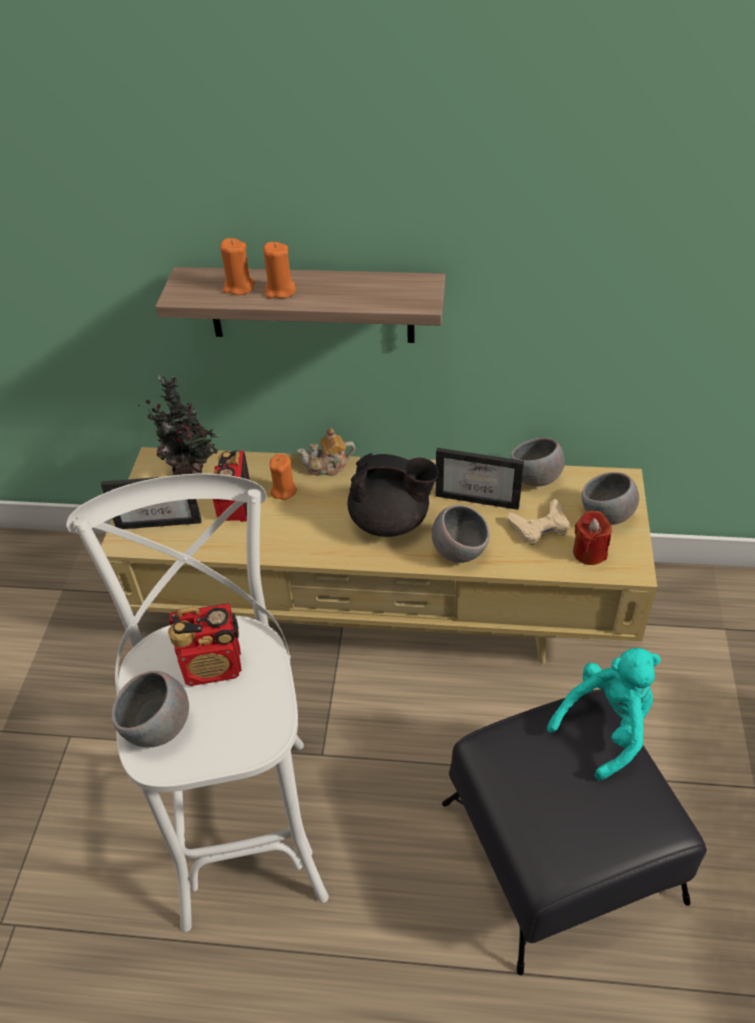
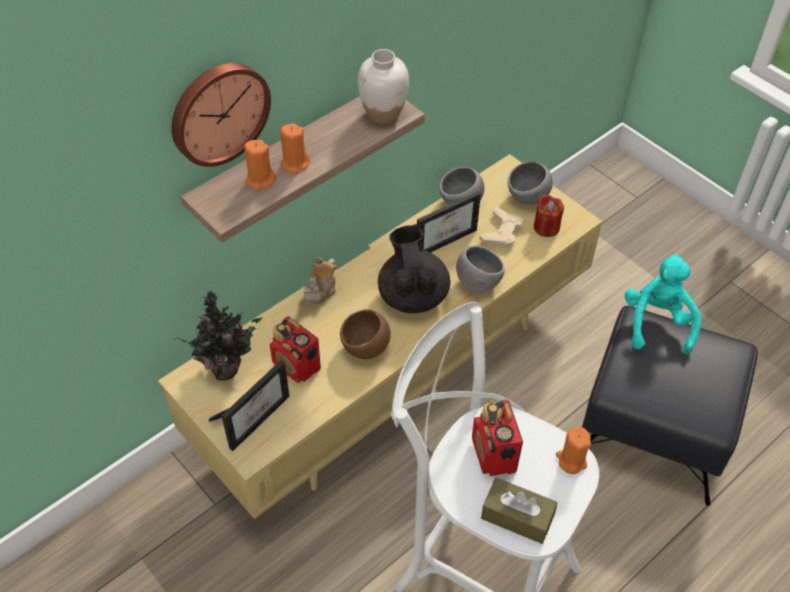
camera: 50 degrees left, 5 degrees up
(158, 728) = (517, 517): grey bowl -> brown tissue box
(214, 666) = (494, 455): radio -> radio turned 135 degrees clockwise
(219, 196) = (218, 112): none -> wall clock
(283, 490) = (314, 329): orange candle -> orange candle (571, 460)
(299, 533) = (366, 348): none -> brown bowl
(391, 521) = (412, 295): black teapot -> black teapot turned 60 degrees counterclockwise
(405, 295) = (383, 114): none -> white vase

